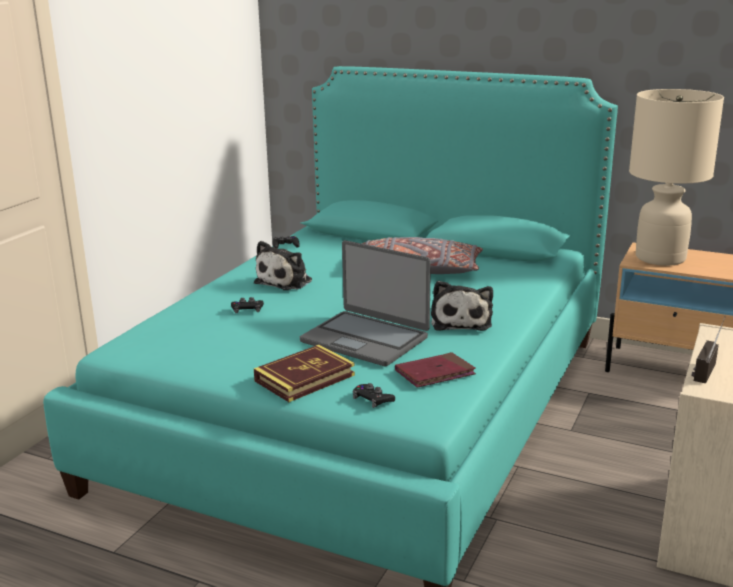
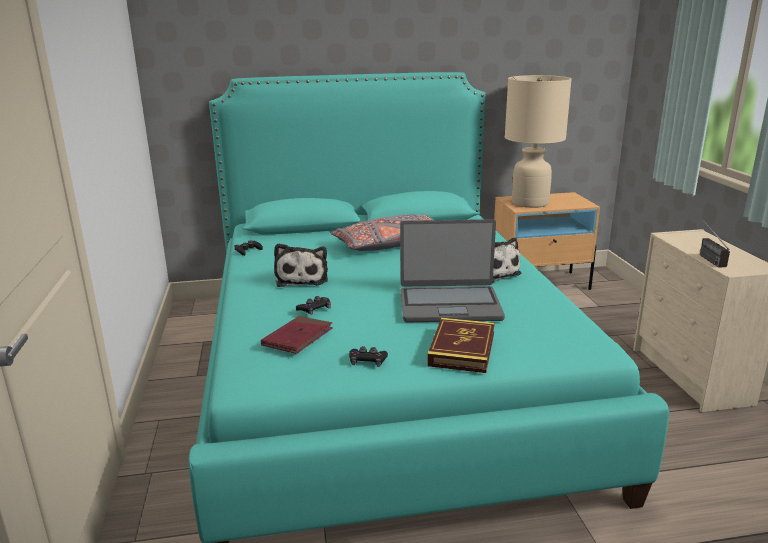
camera: 35 degrees left, 0 degrees up
(372, 399) = (540, 348): black game controller -> black game controller (368, 360)
(435, 373) = (543, 314): red book -> red book (298, 338)

